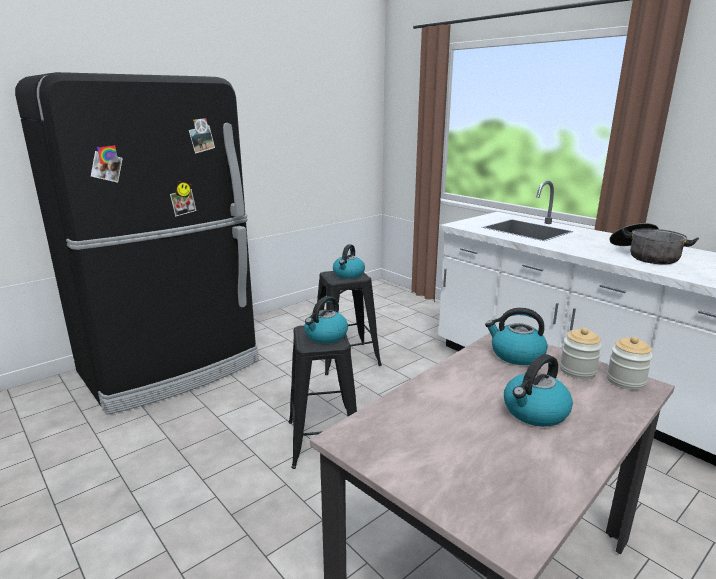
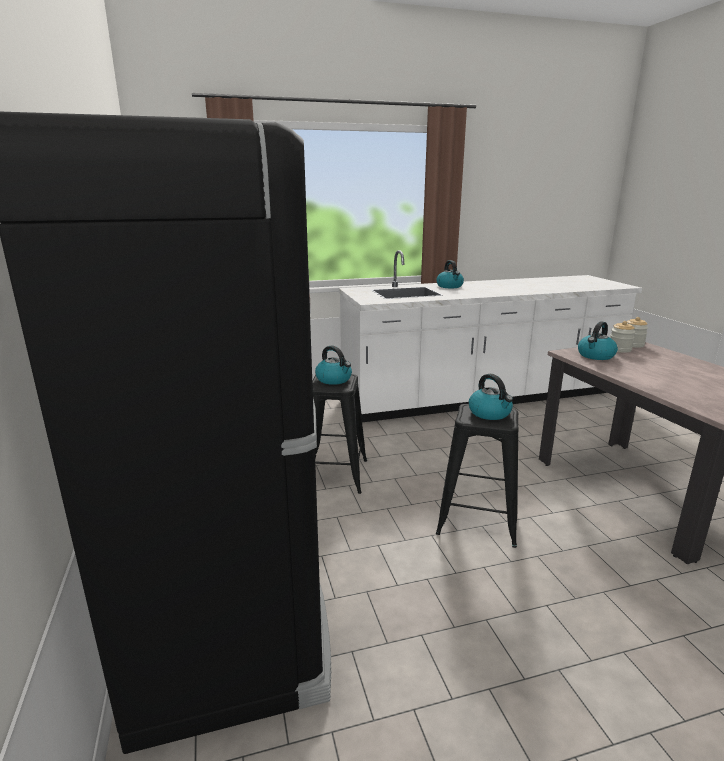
camera: 65 degrees left, 0 degrees up
(535, 412) = (674, 368): kettle -> kettle (450, 286)
(645, 255) = (497, 288): cooking pot -> none

